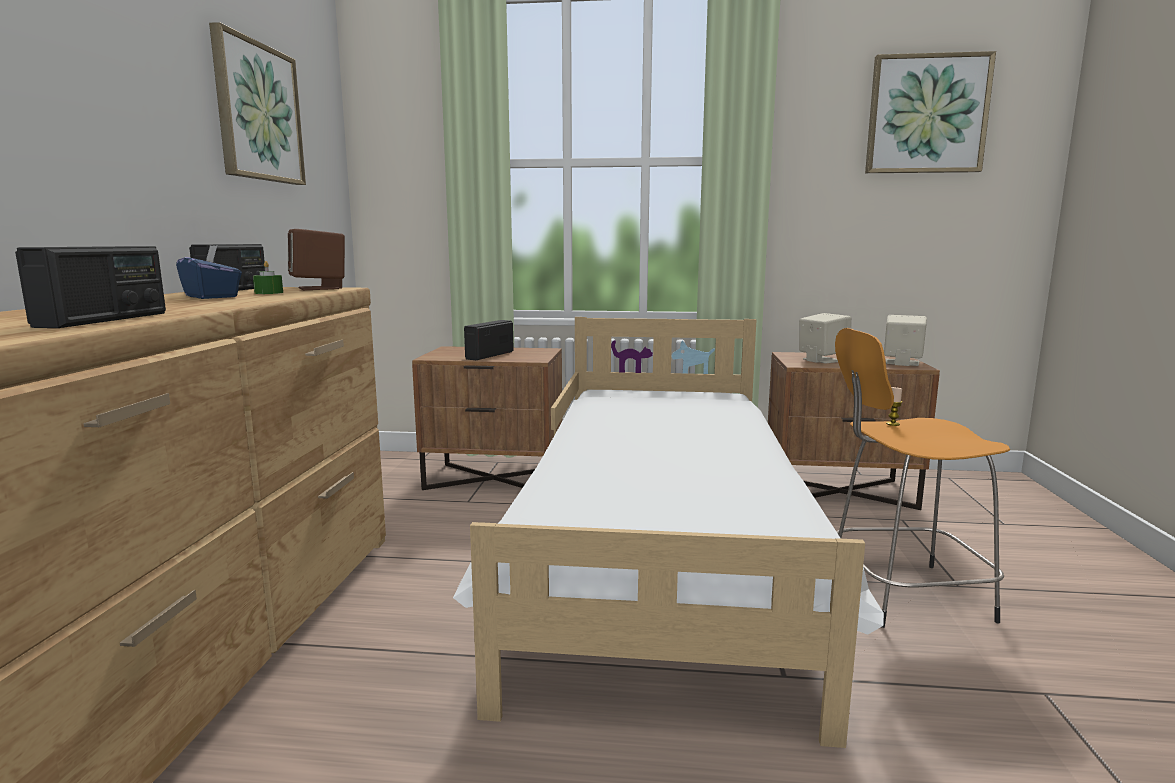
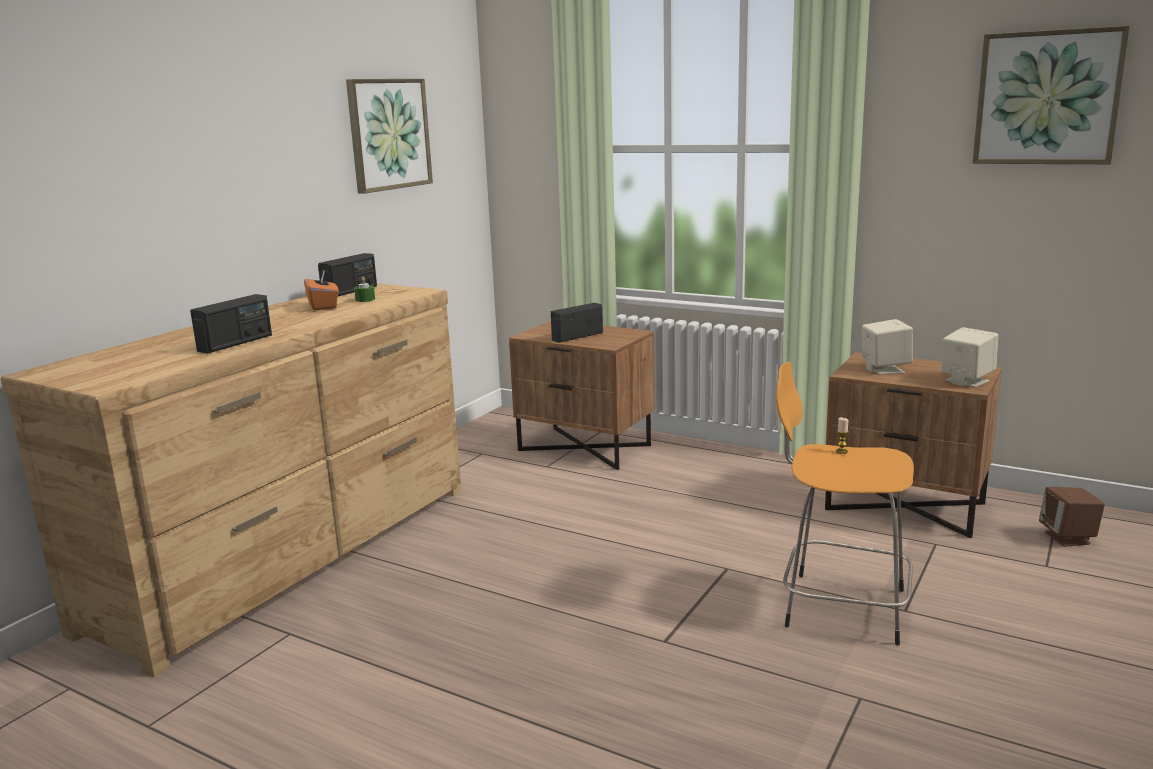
camera: 25 degrees right, 5 degrees up
(212, 297) = (323, 306): blue tissue box -> orange tissue box
(319, 288) = (408, 291): brown speaker -> brown speaker (1068, 538)
(662, 555) = (664, 538): white bed -> none

